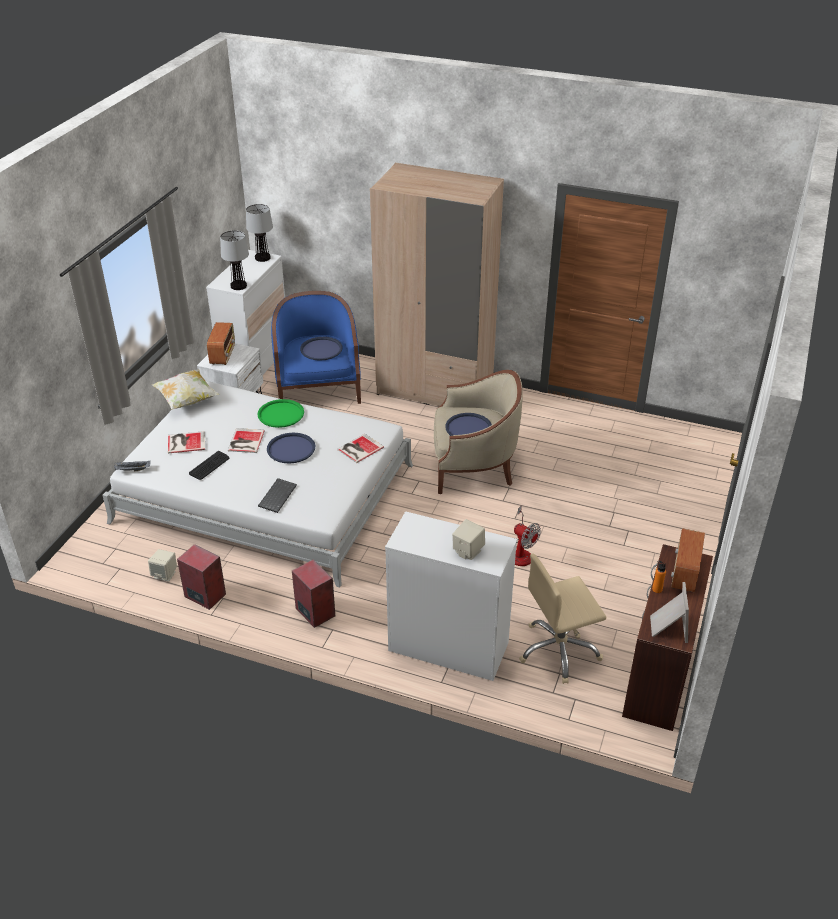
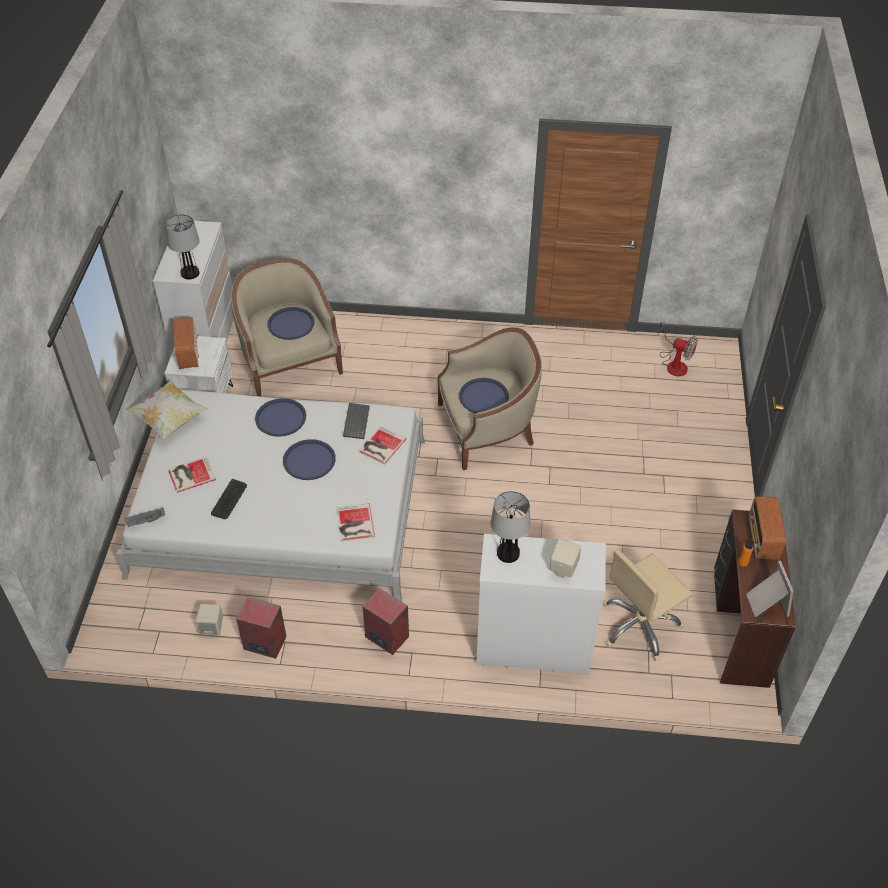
camera: 15 degrees left, 10 degrees up
(245, 441) = (256, 461): book -> book (354, 523)
(262, 258) = (201, 229): table lamp -> table lamp (507, 553)
(277, 496) = (317, 522): keyboard -> keyboard (355, 421)
(280, 414) = (280, 418): green tray -> blue tray
(318, 388) = (289, 362): blue armchair -> beige armchair
(435, 390) = (415, 341): beige wardrobe -> none
(521, 552) = (568, 522): fan -> fan (674, 363)

